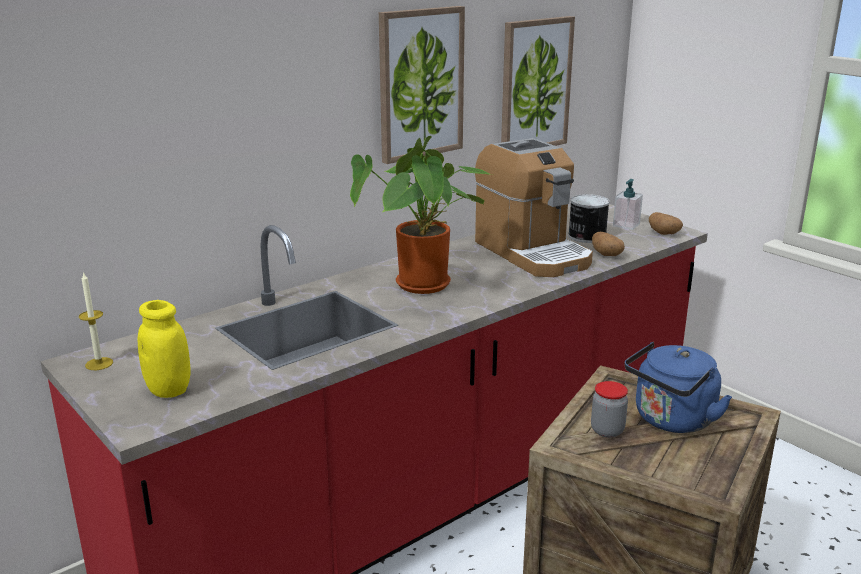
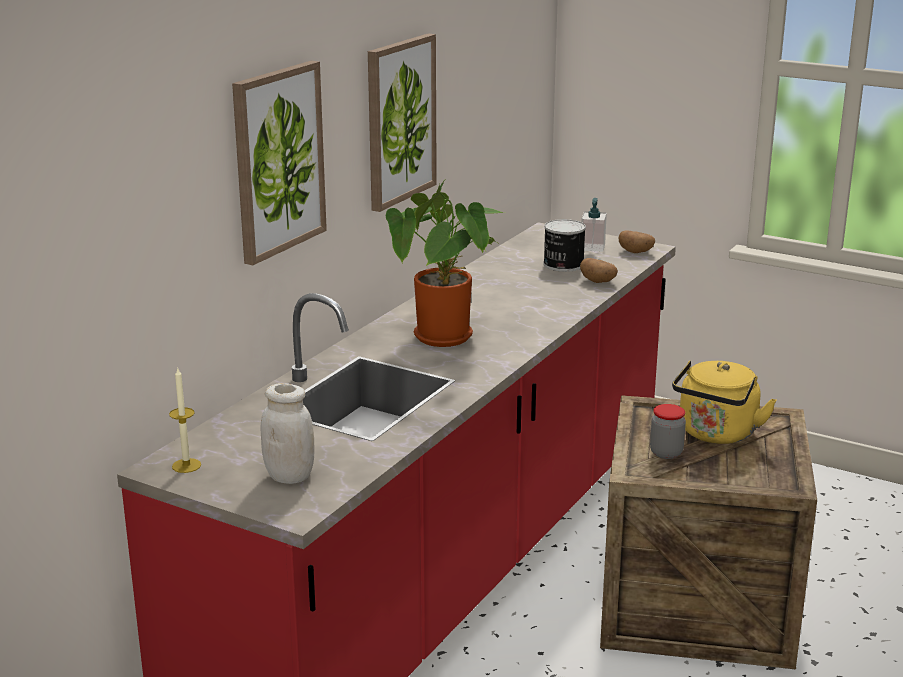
camera: 20 degrees left, 0 degrees up
(169, 390) = (289, 476): yellow jar -> white jar
(532, 253) = (523, 289): coffee machine -> none
(534, 85) = (486, 107): picture -> picture (277, 160)
(671, 421) = (716, 434): blue kettle -> yellow kettle

